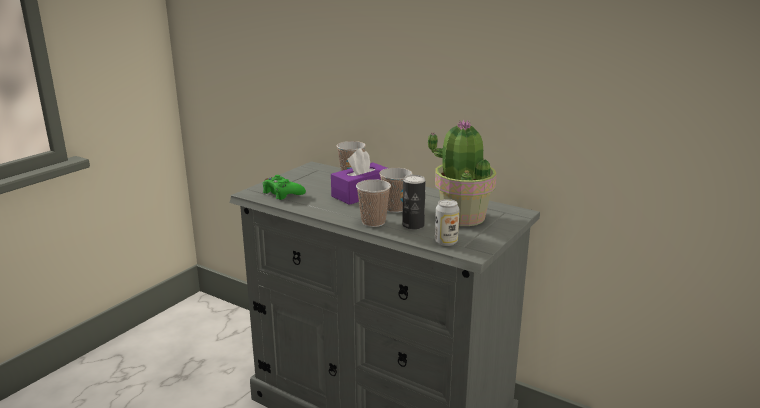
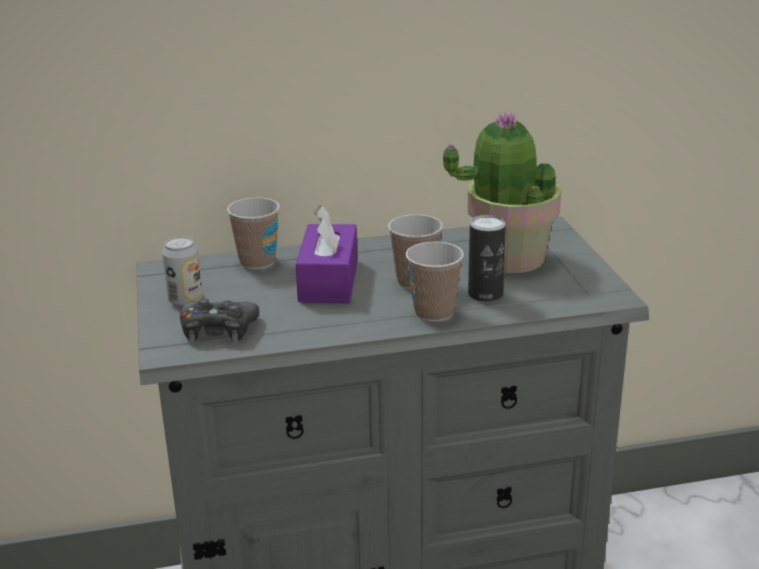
camera: 45 degrees left, 5 degrees up
(282, 193) = (218, 330): green game controller -> black game controller
(446, 242) = (562, 298): can -> can (185, 300)

